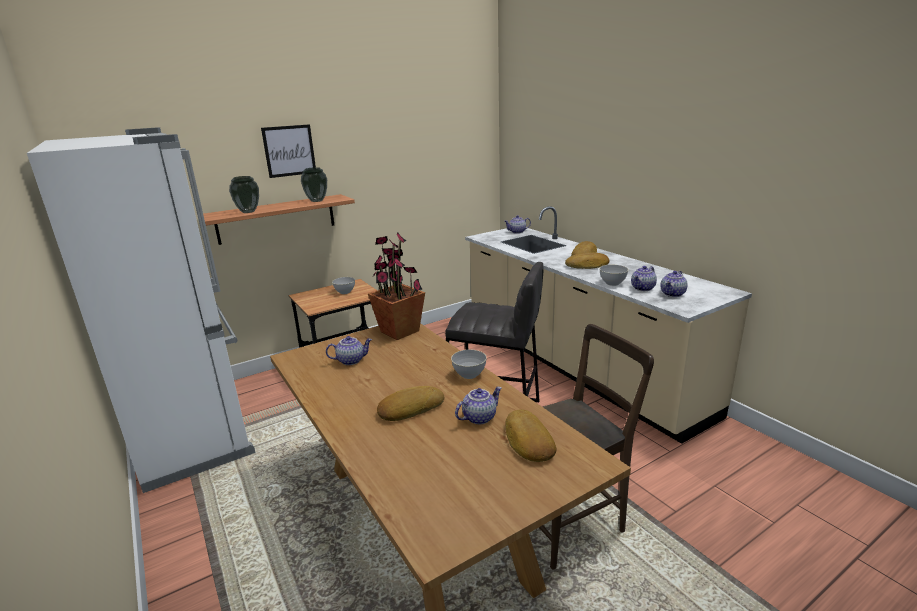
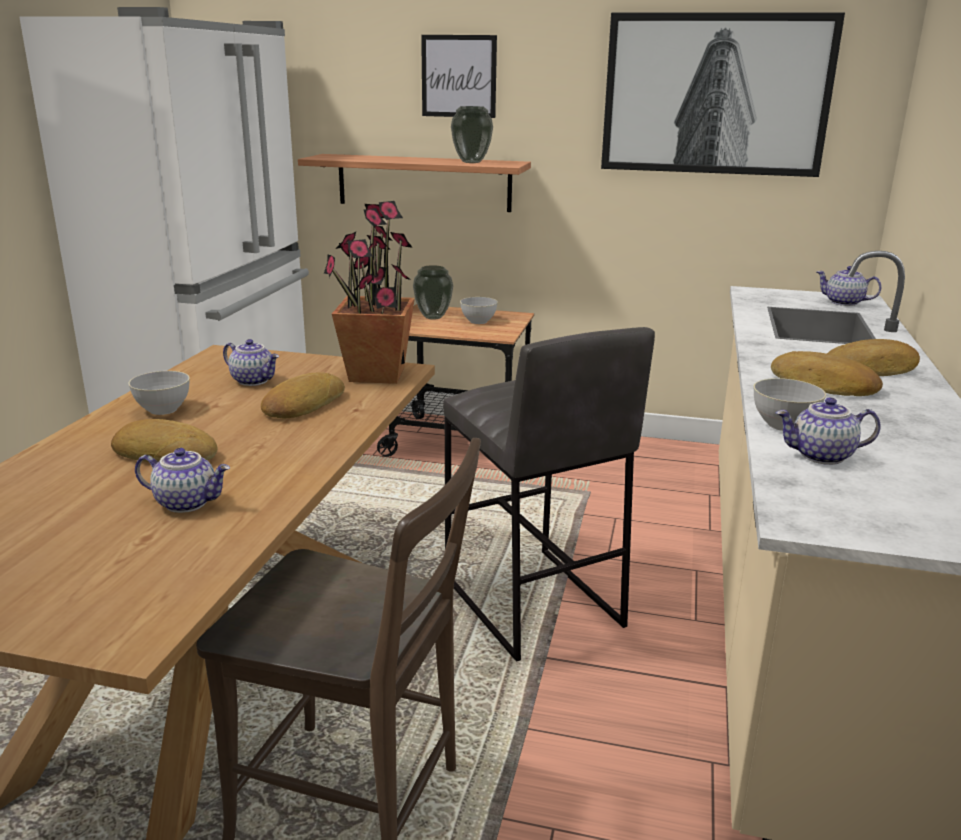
camera: 45 degrees right, 0 degrees up
(248, 211) = (365, 159): vase -> vase (434, 317)
(426, 145) = (715, 95): none -> picture
(469, 374) = (309, 455): grey bowl -> grey bowl (163, 410)
(527, 441) = (151, 559): bread -> bread (302, 404)
(673, 294) = (860, 491): teapot -> none

